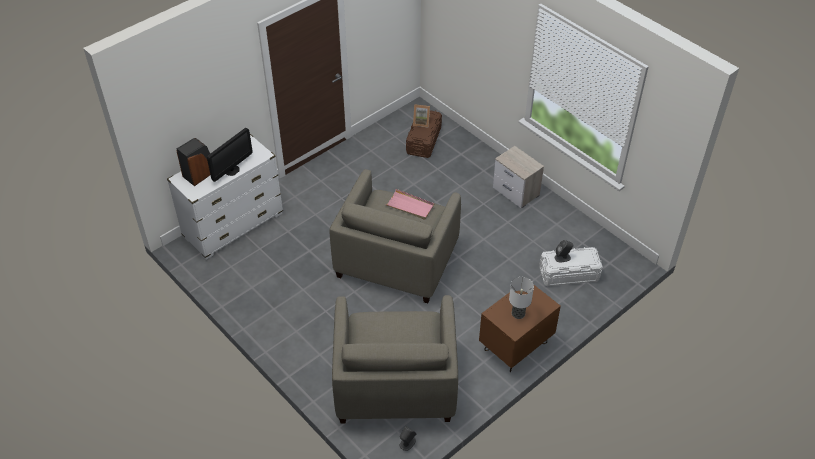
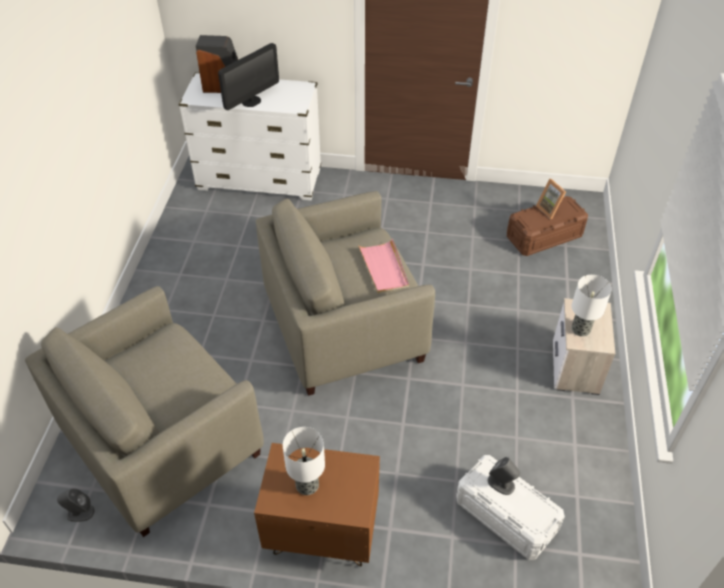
camera: 50 degrees right, 0 degrees up
(232, 170) = (251, 101): monitor -> monitor turned 45 degrees counterclockwise
(519, 166) = (581, 329): none -> table lamp

